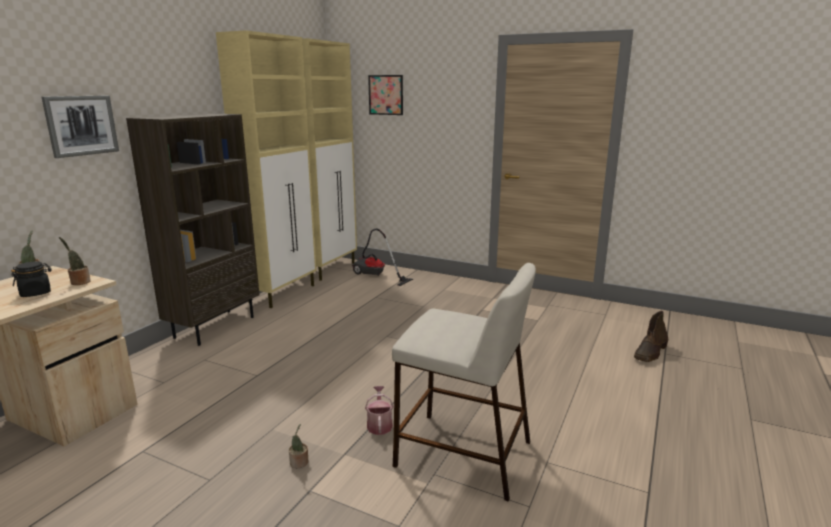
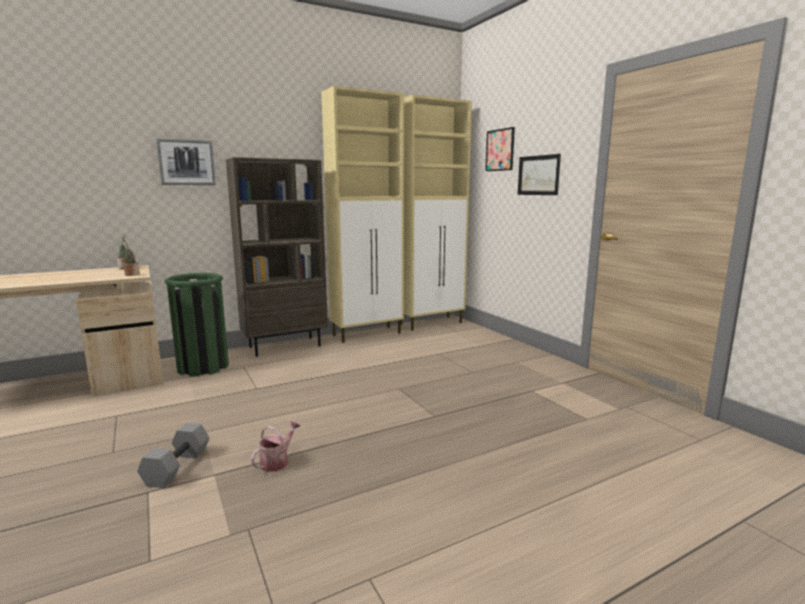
camera: 35 degrees right, 5 degrees down
(36, 293) = (98, 276): black jar -> none
(154, 373) = (203, 367): none -> green trash can
(299, 463) = (176, 466): potted plant -> grey dumbbell
(375, 276) = (465, 336): vacuum cleaner -> none
(434, 122) = (538, 175): none -> picture
(461, 453) = (300, 522): beige stool -> none
(650, 353) = (714, 511): brown boot -> none

